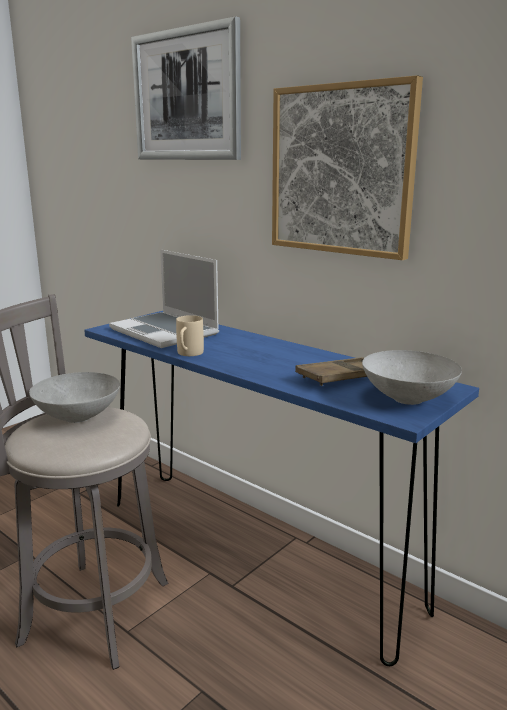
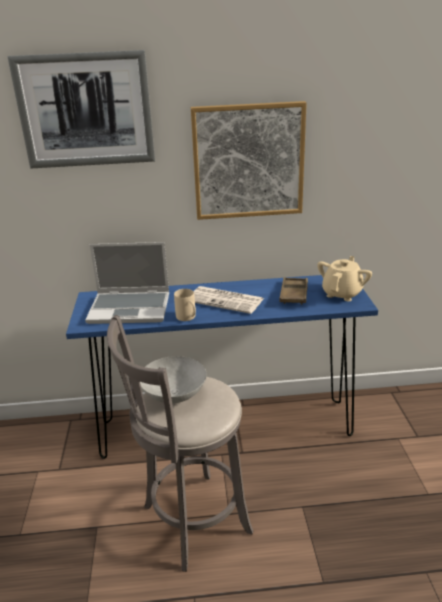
camera: 45 degrees left, 10 degrees up
(257, 356) = (226, 300): none -> newspaper
(407, 399) = (342, 293): grey bowl -> beige teapot

